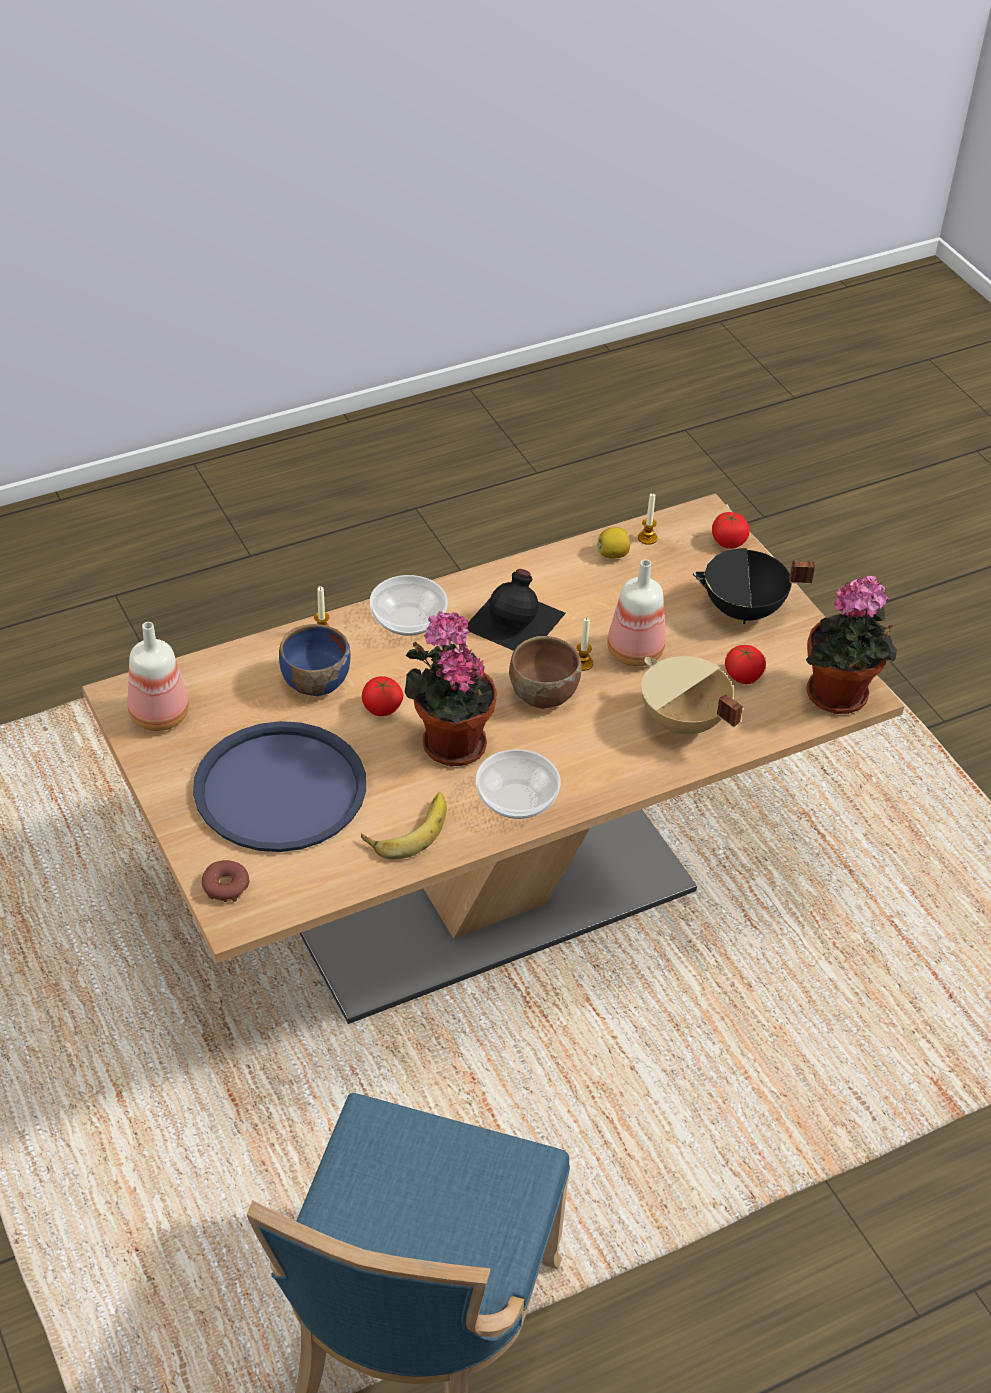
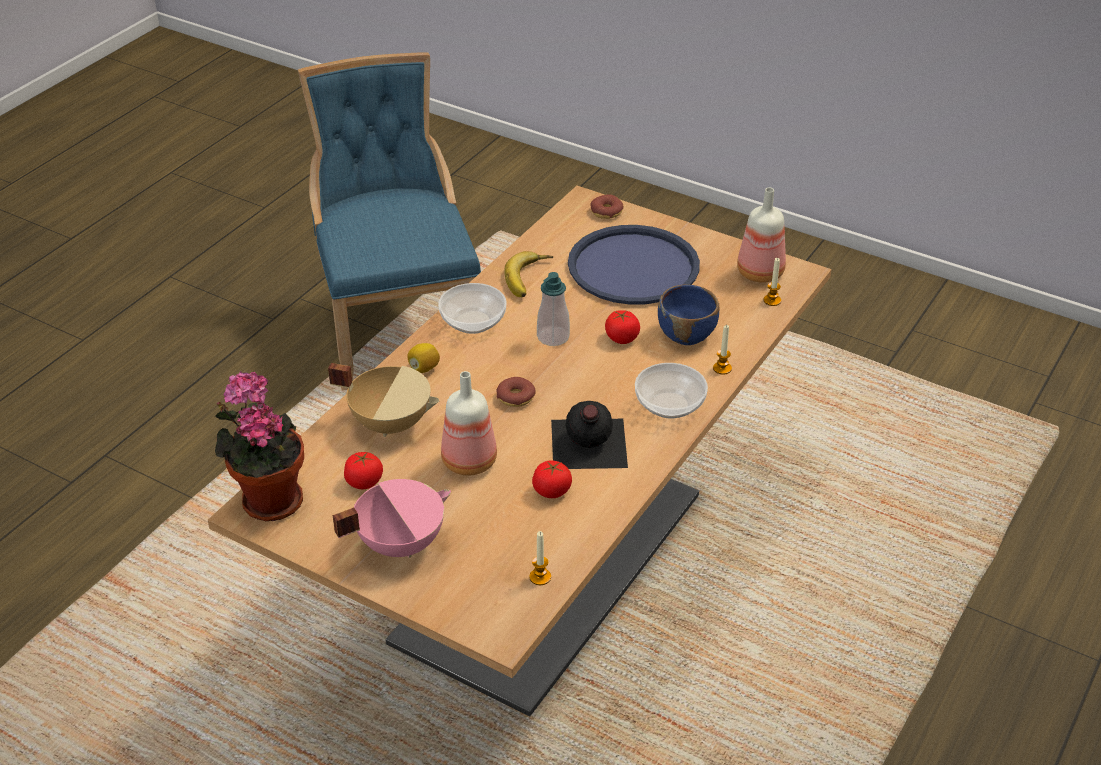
camera: 150 degrees right, 5 degrees down
(449, 742) = (553, 337): potted plant -> soap dispenser
(542, 694) = (515, 397): brown bowl -> donut
(582, 663) = (504, 433): candle -> candle (772, 300)
(613, 554) = (558, 544): lemon -> lemon (424, 368)
(728, 541) = (459, 612): tomato -> tomato (551, 491)
(743, 611) = (399, 543): black cooking pot -> pink cooking pot

